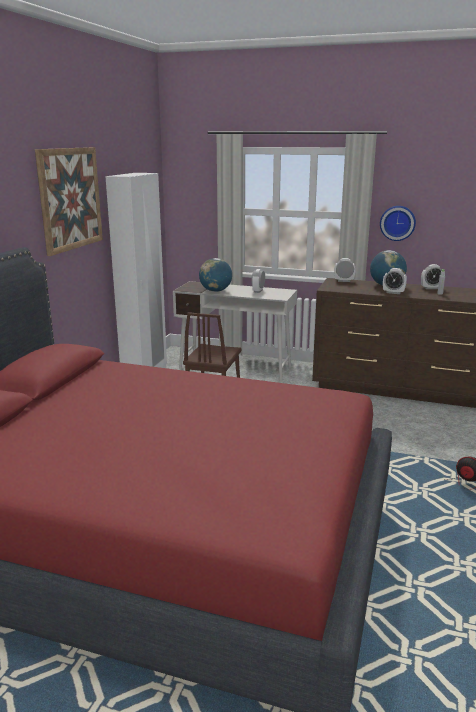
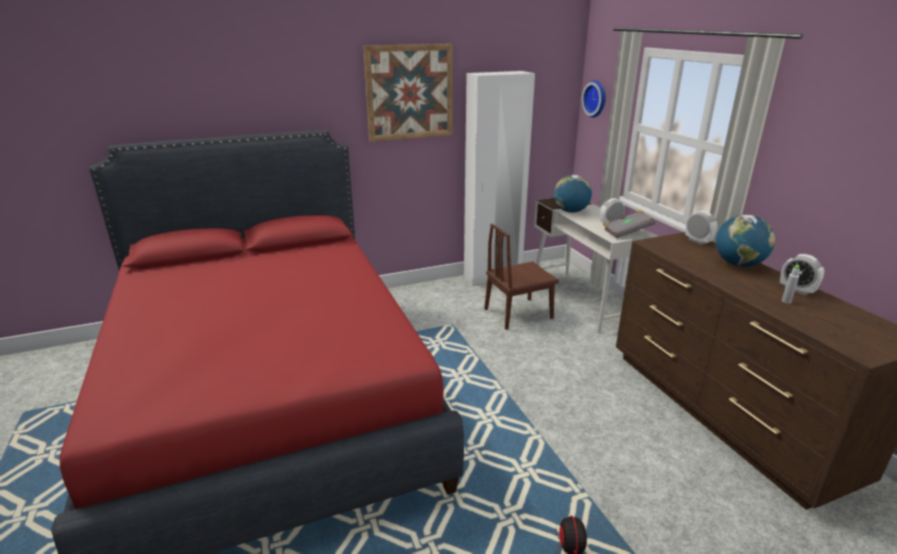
camera: 50 degrees right, 5 degrees up
(279, 293) = (626, 232): none -> grey book
(393, 292) = (718, 275): alarm clock -> none
(397, 223) = (802, 179): wall clock -> wall clock (596, 98)

